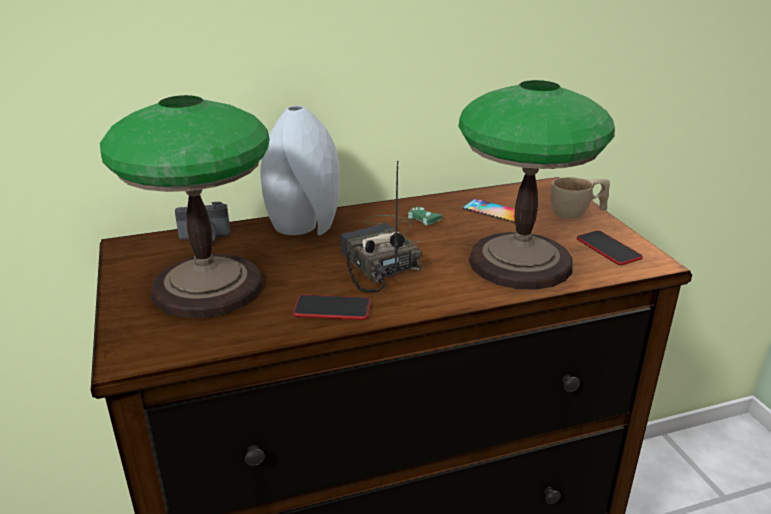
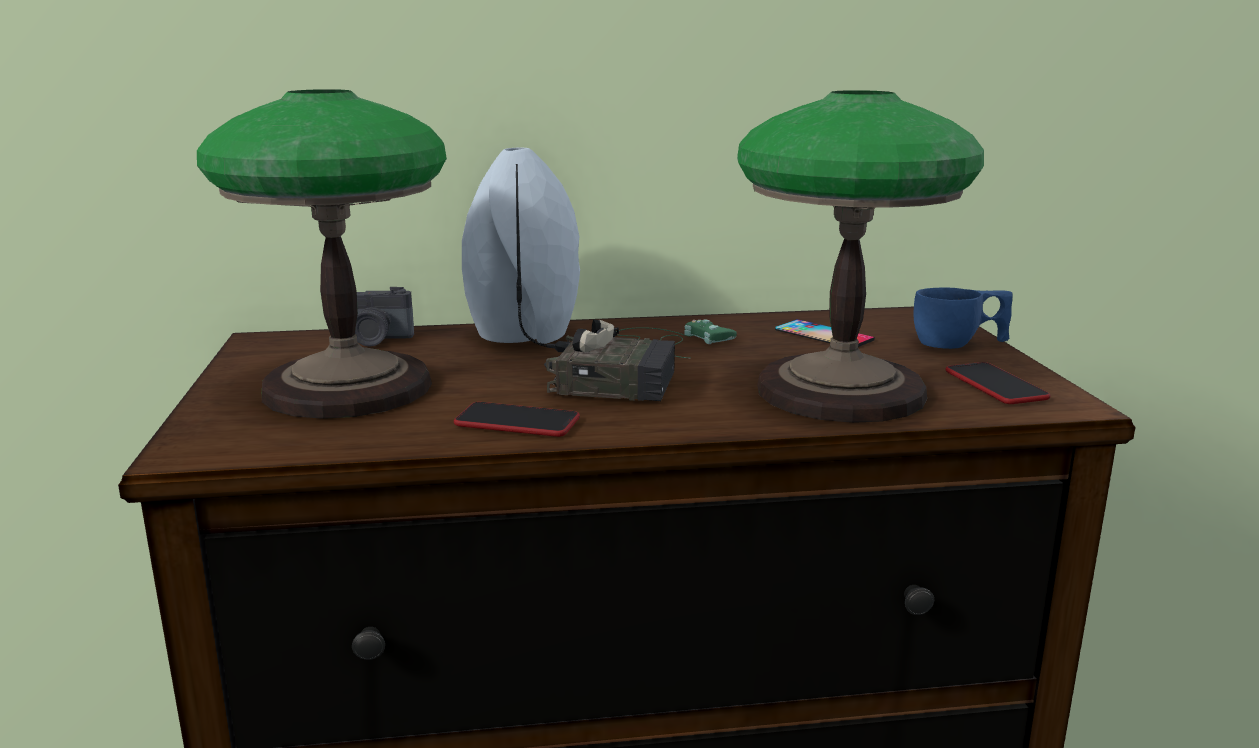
camera: 10 degrees right, 10 degrees down
(376, 266) = (609, 381): radio -> radio turned 120 degrees clockwise
(577, 213) = (959, 344): beige cup -> blue cup

